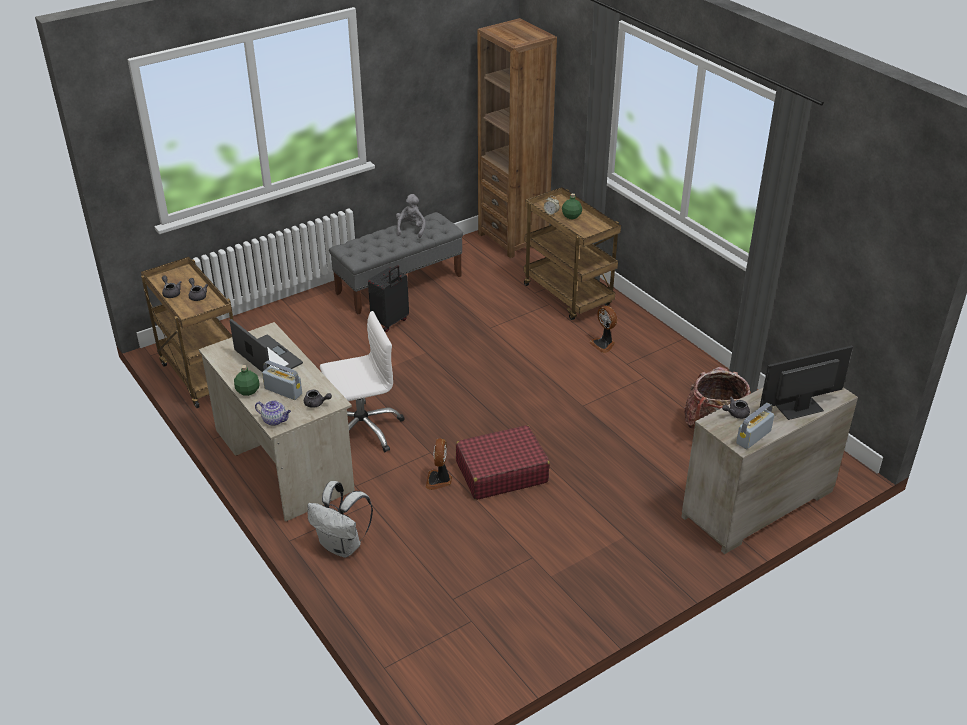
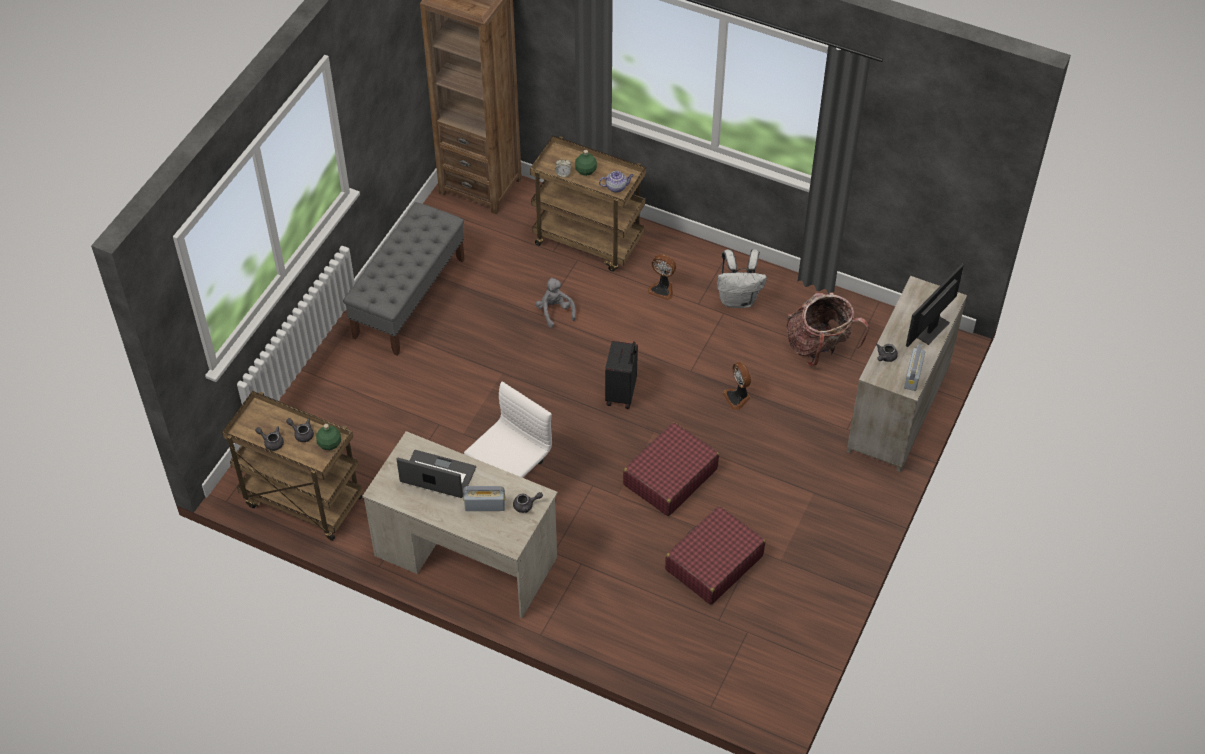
camera: 30 degrees left, 15 degrees up
(247, 391) = (452, 521): green bottle -> green bottle (329, 444)
(275, 420) = (505, 540): teapot -> teapot (616, 187)
(342, 546) = (590, 616): white backpack -> white backpack (738, 299)
(390, 322) = (438, 351): black suitcase -> black suitcase (622, 394)
(411, 229) = (410, 239): grey plush toy -> grey plush toy (555, 312)
(439, 480) = (622, 511): fan -> fan (738, 397)
(486, 552) = (713, 563): none -> red suitcase

